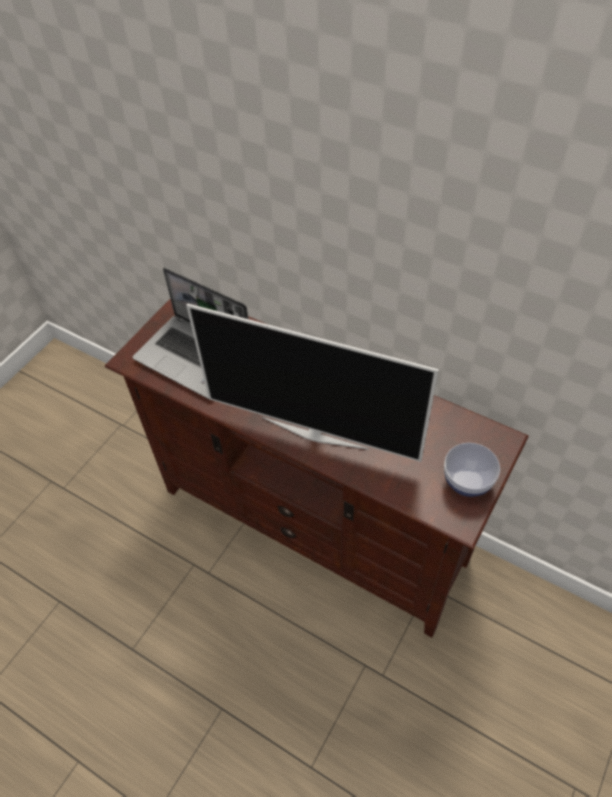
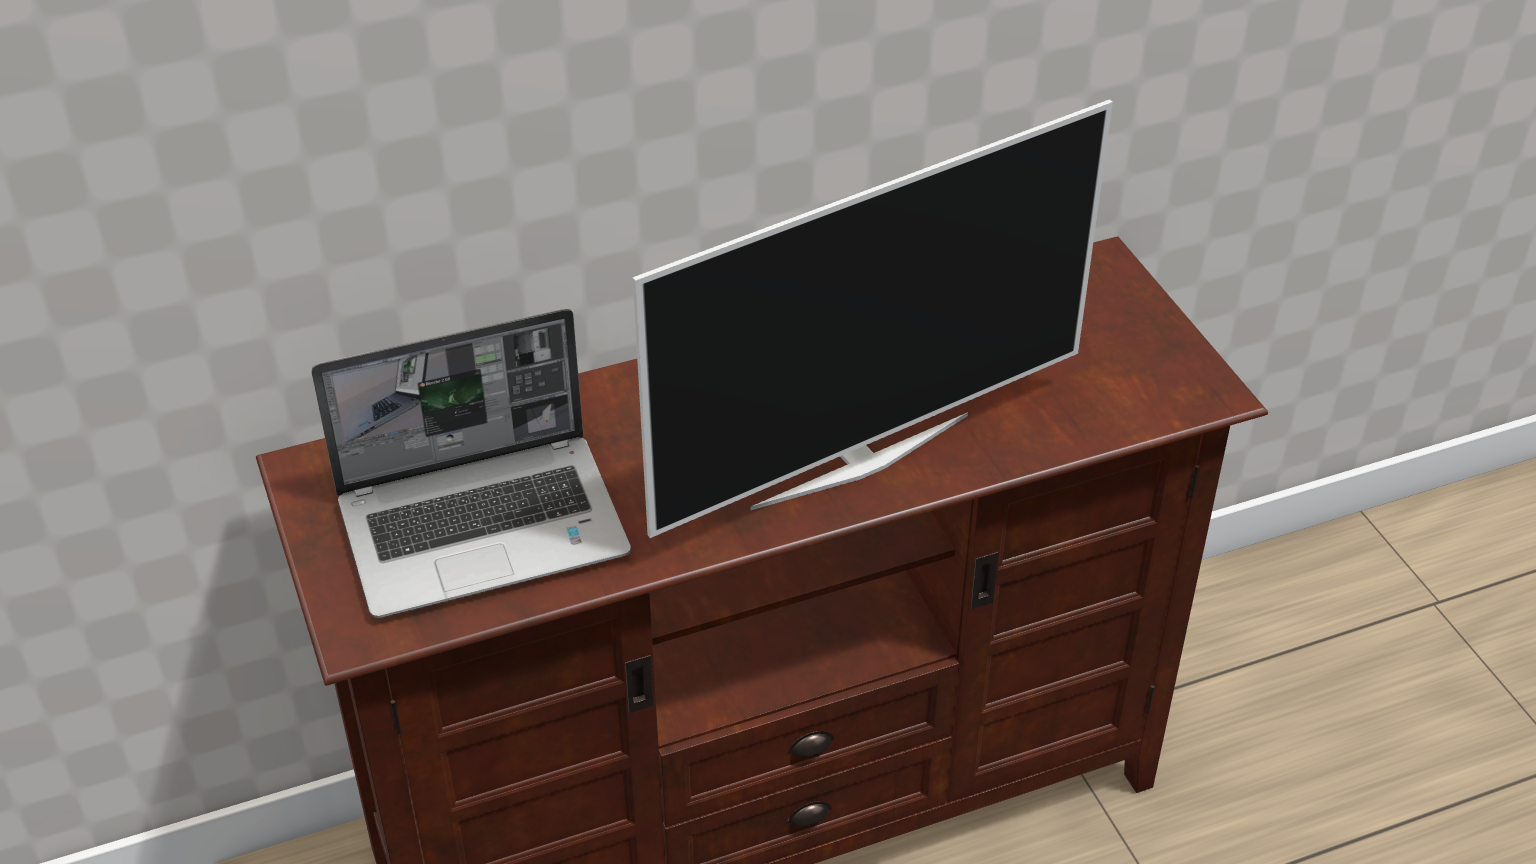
camera: 55 degrees left, 10 degrees down
(467, 482) = (1143, 345): bowl -> none

